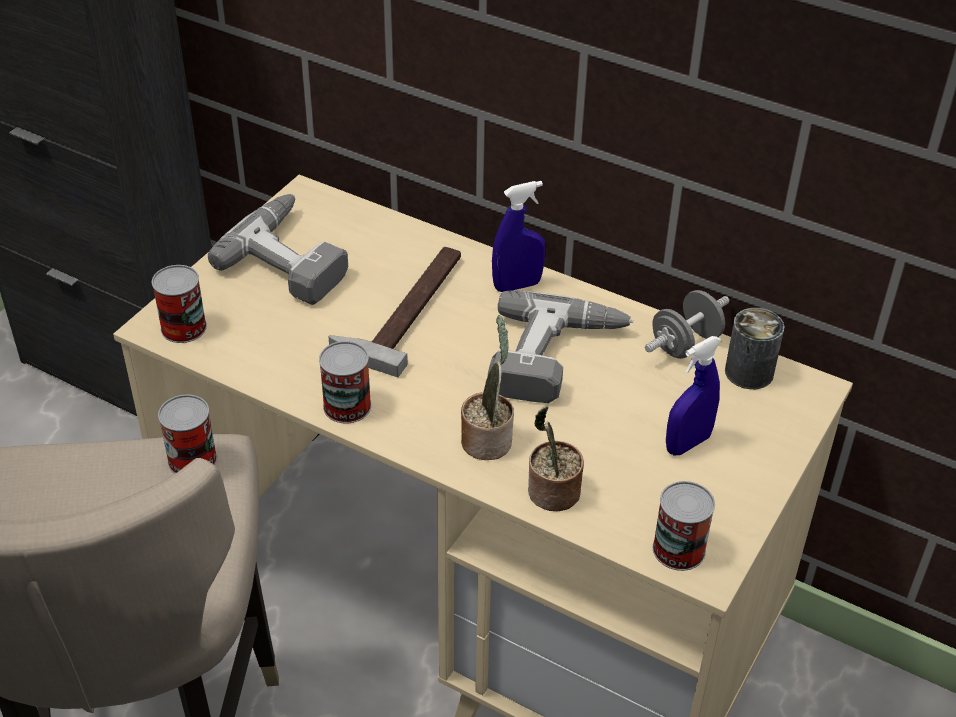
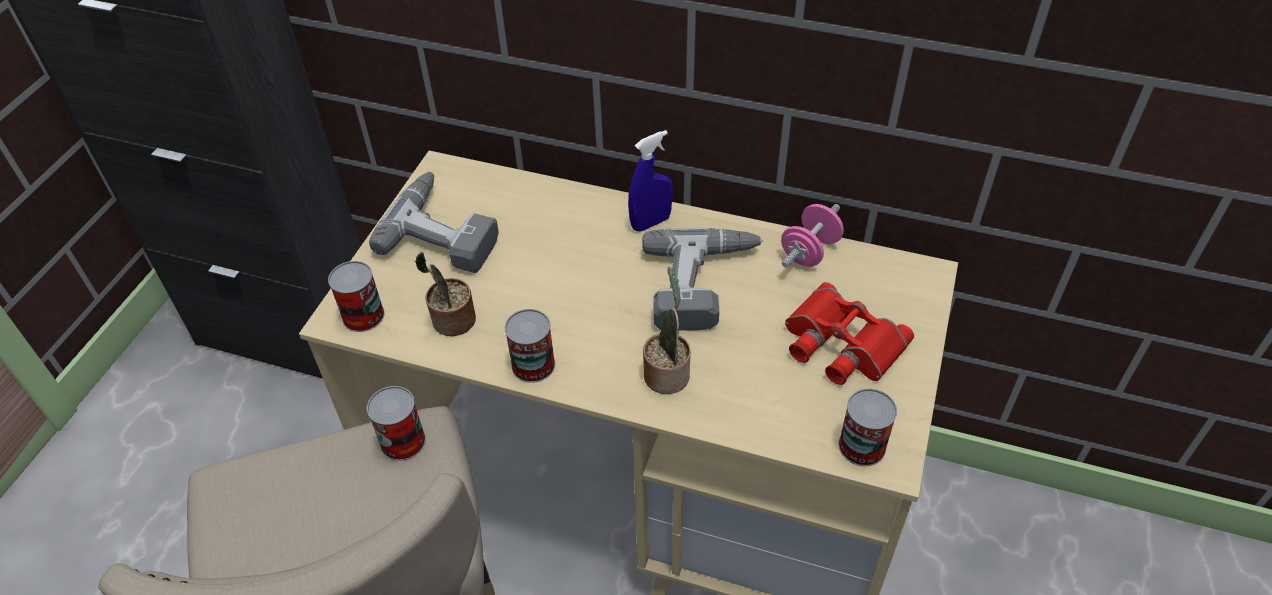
camera: 10 degrees left, 5 degrees up
(404, 307) = (558, 260): hammer -> none
(551, 494) = (737, 415): potted plant -> potted plant (452, 322)
(685, 343) = (809, 251): grey dumbbell -> pink dumbbell
(687, 443) = (839, 344): blue spray bottle -> red binoculars
(749, 372) = (870, 268): can -> none

